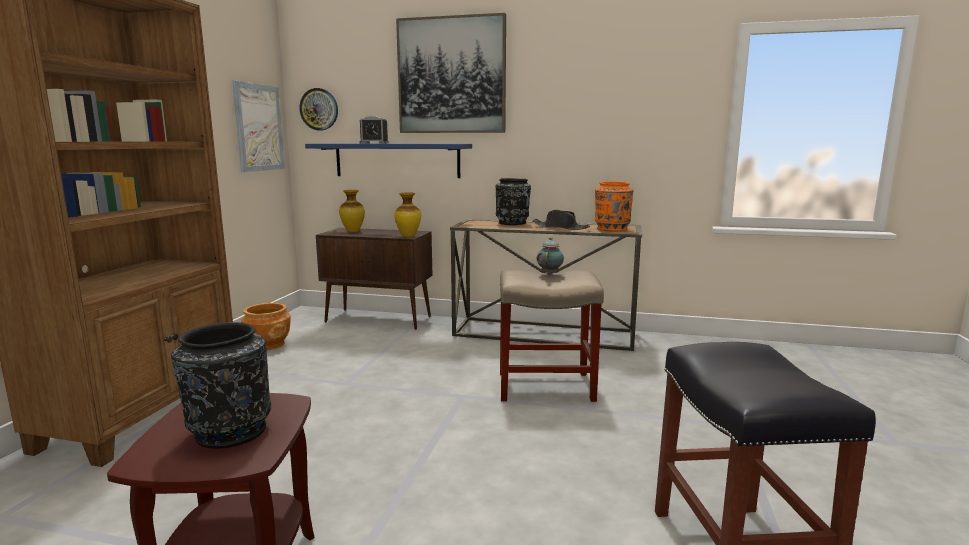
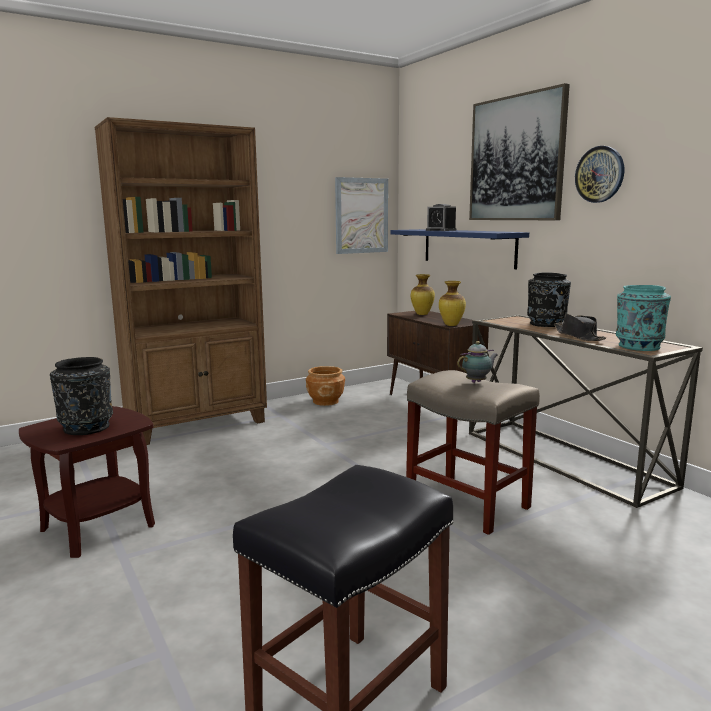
camera: 45 degrees right, 0 degrees up
(319, 109) = (418, 197): wall clock -> wall clock (600, 174)
(612, 229) = (638, 347): orange vase -> turquoise vase

